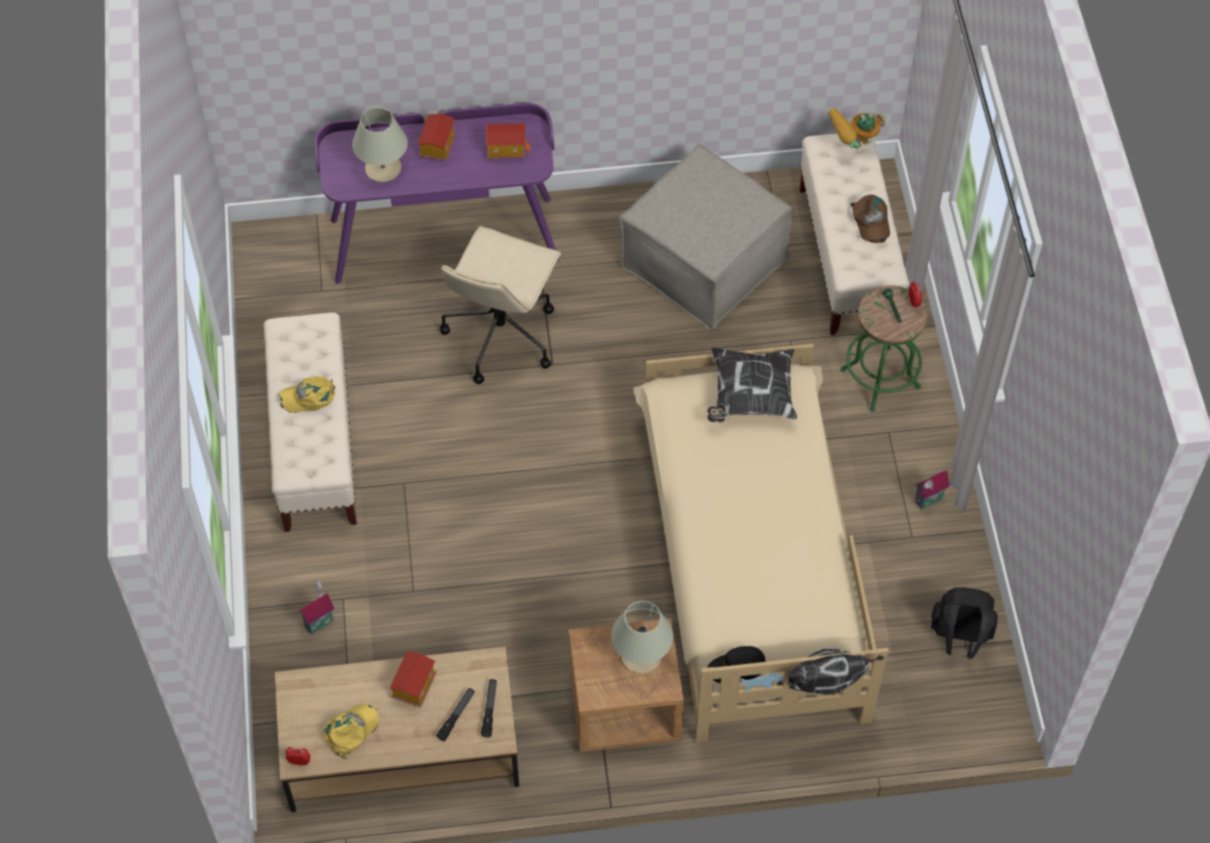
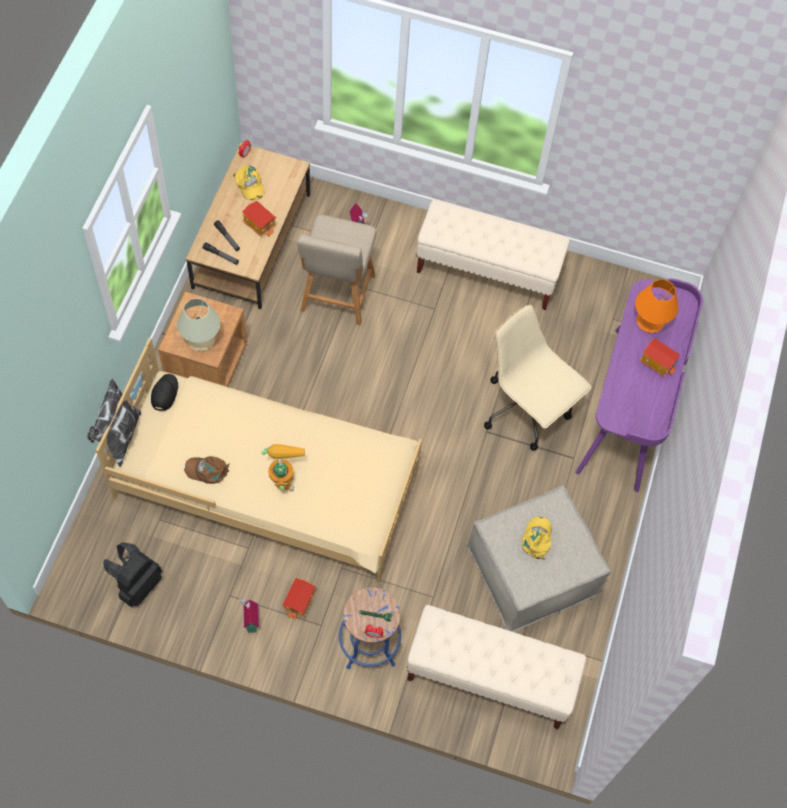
camera: 110 degrees right, 5 degrees up
(309, 397) = (493, 238): yellow cap -> yellow cap (537, 539)
(383, 168) = (650, 321): beige table lamp -> orange table lamp
(441, 601) = (337, 296): none -> beige chair
(506, 149) = (636, 405): toy house -> toy house (299, 602)
(750, 396) = (363, 499): pillow -> none
(853, 150) = (554, 684): toy robot -> toy robot (283, 476)
(870, 221) = (477, 660): brown cap -> brown cap (207, 470)
(880, 378) = (369, 644): green stool -> blue stool

